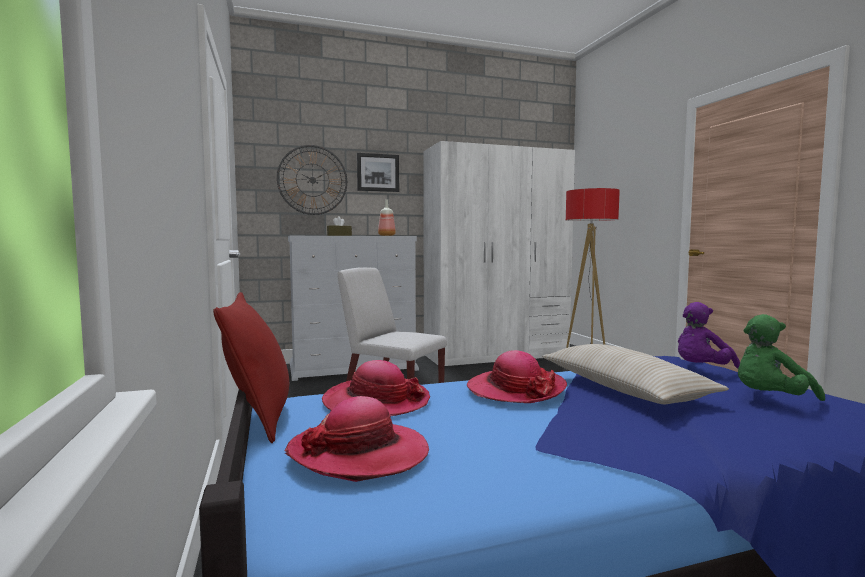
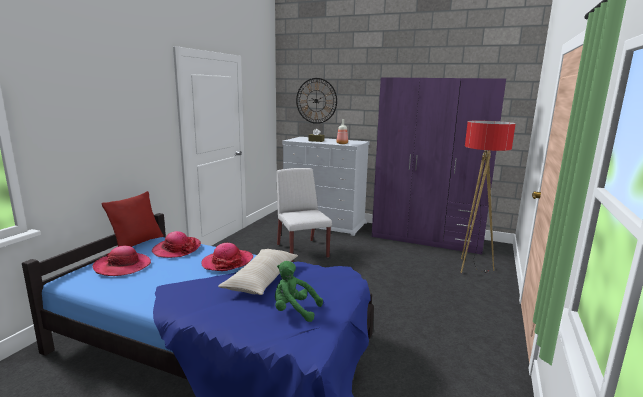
camera: 40 degrees right, 10 degrees up
(377, 172) = (357, 95): picture -> none
(496, 355) = (427, 239): white wardrobe -> purple wardrobe
(701, 370) = (338, 286): purple plush toy -> none

